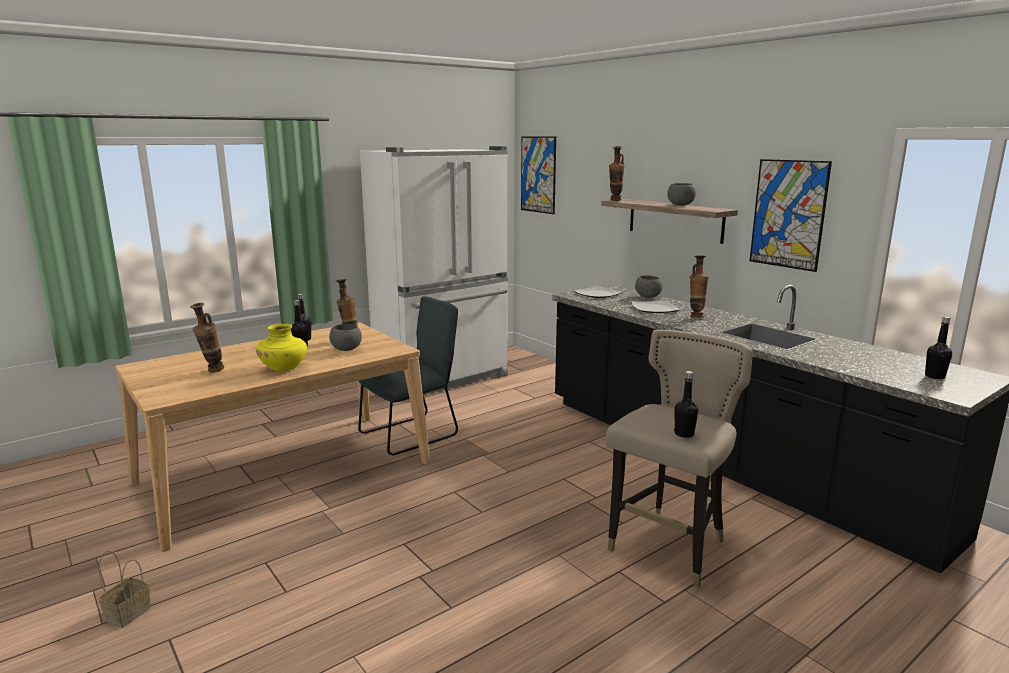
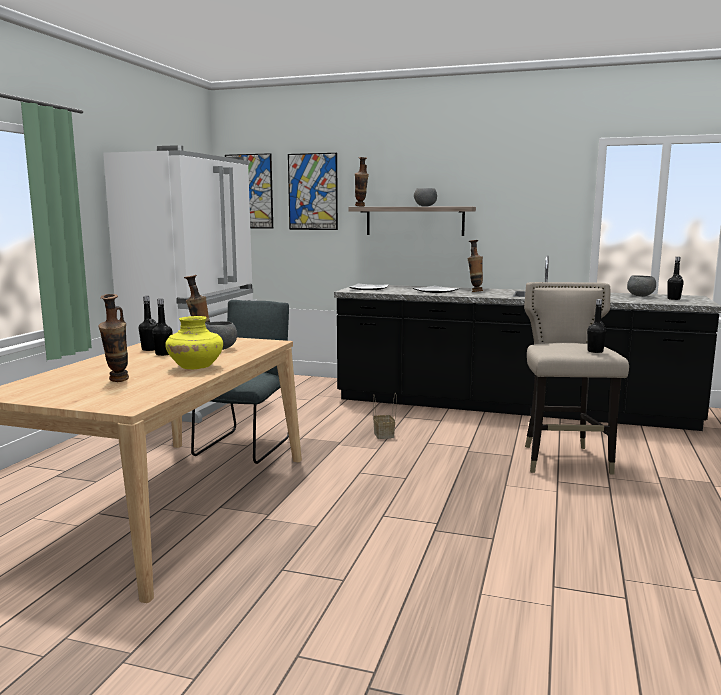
camera: 35 degrees left, 5 degrees down
(127, 614) = (210, 660): basket -> basket (384, 435)
(647, 297) = (410, 287): grey bowl -> grey bowl (640, 296)
(788, 214) = (520, 206): picture -> picture (313, 192)

